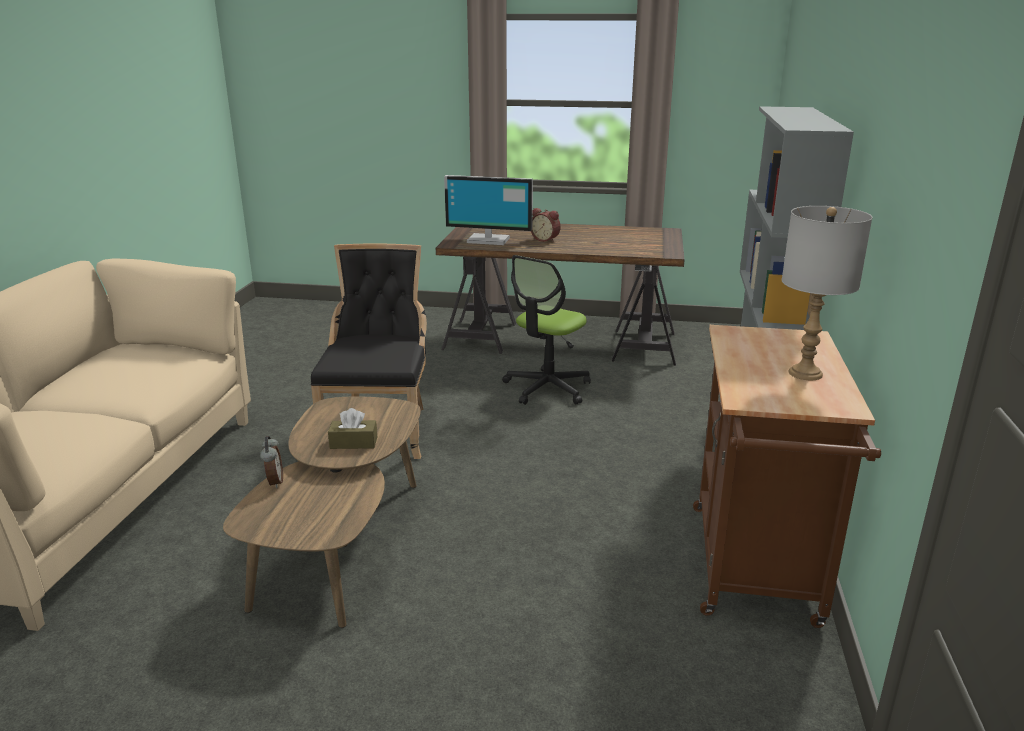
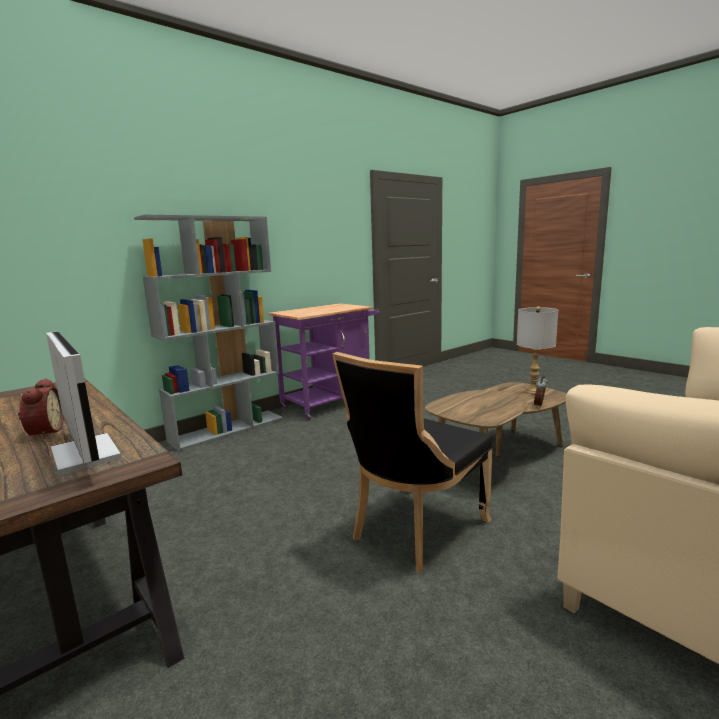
camera: 140 degrees left, 10 degrees down
(353, 443) = (485, 398): brown tissue box -> none
(547, 388) = (218, 515): office chair -> none
(755, 571) = (331, 403): brown cart -> purple cart
(805, 373) = (322, 308): grey table lamp -> grey table lamp (533, 391)

